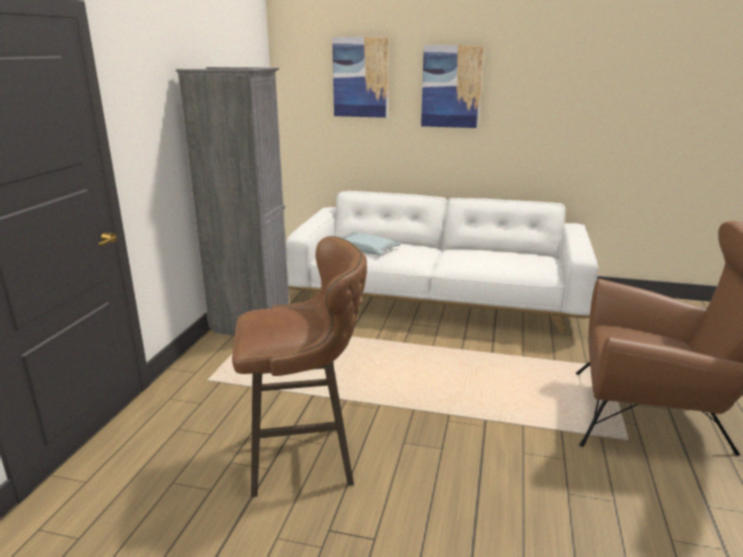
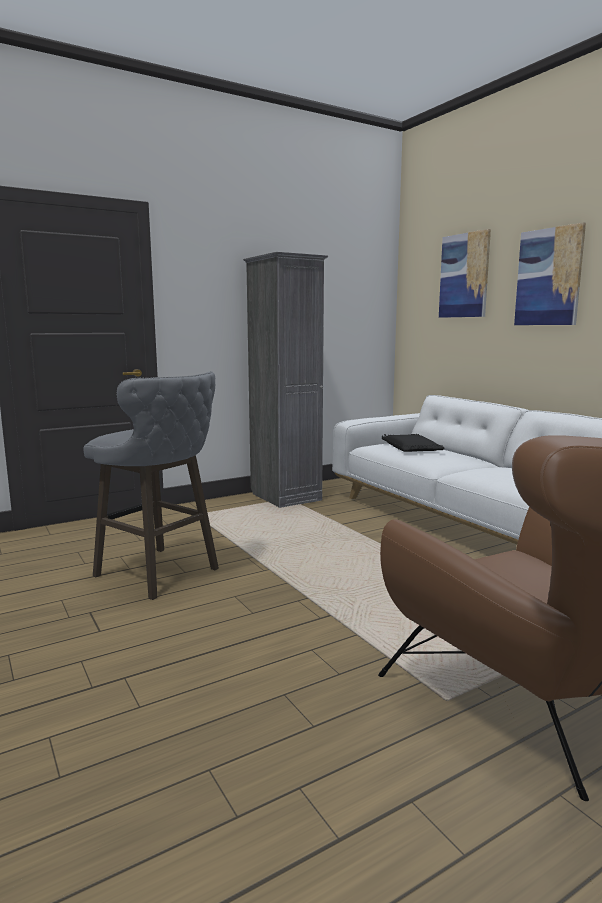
camera: 45 degrees right, 10 degrees down
(307, 457) = (160, 573): brown stool -> grey stool
(366, 248) = (411, 448): blue pillow -> black pillow

